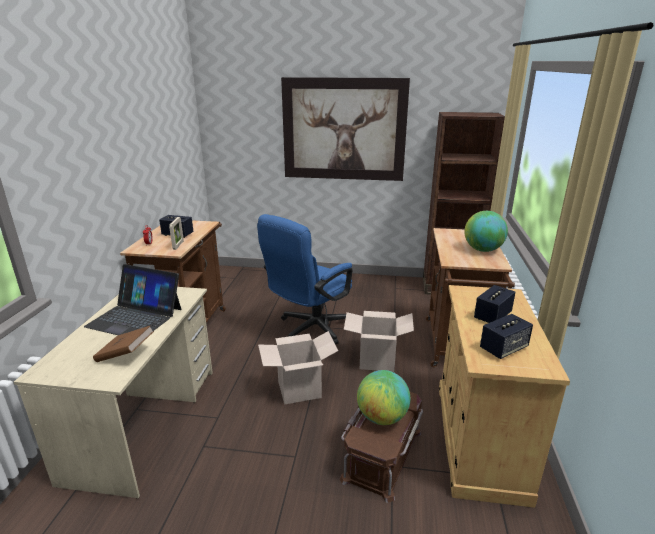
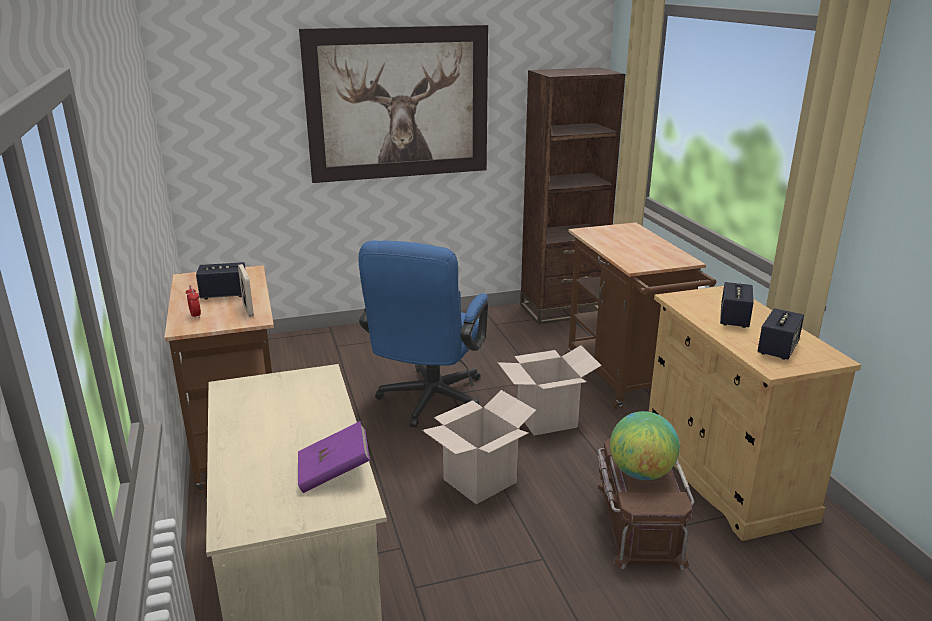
camera: 25 degrees left, 0 degrees up
(126, 355) = (334, 472): brown book -> purple book
(135, 317) = (282, 424): laptop -> none
(482, 250) = (653, 247): globe -> none

